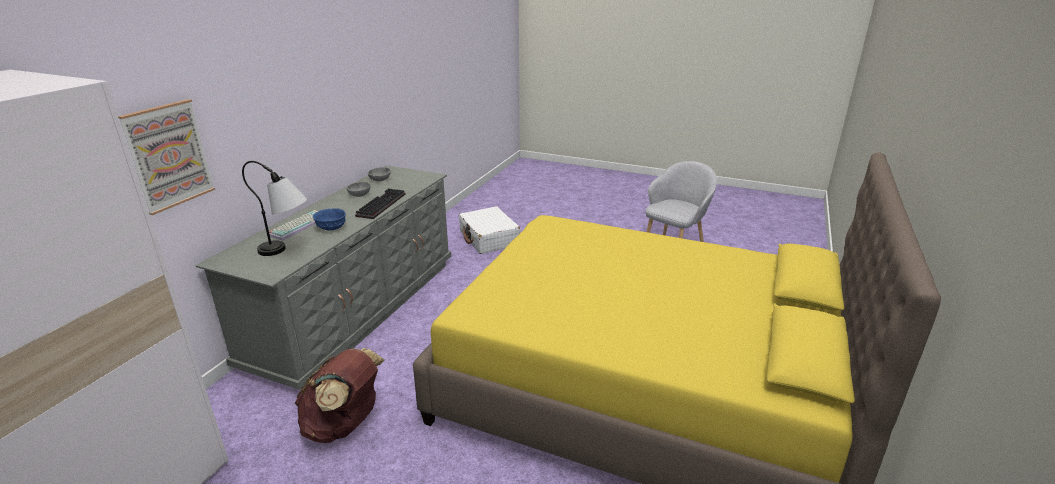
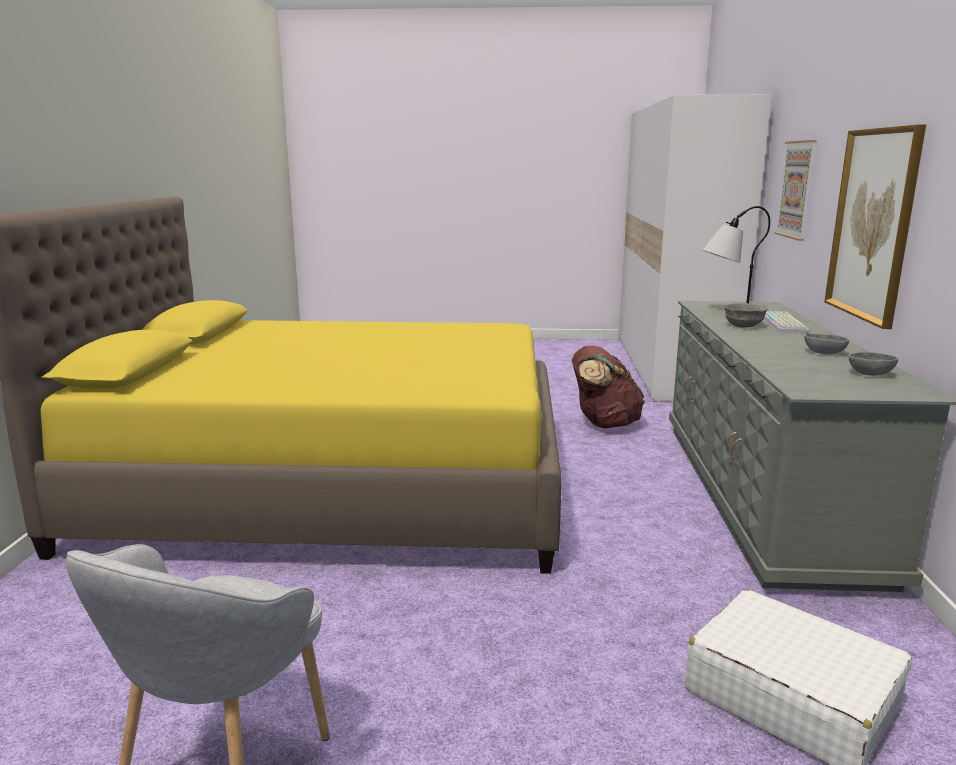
camera: 160 degrees right, 10 degrees down
(300, 130) = (873, 224): none -> picture
(331, 227) = (744, 326): blue bowl -> grey bowl
(380, 204) = (758, 347): keyboard -> none

